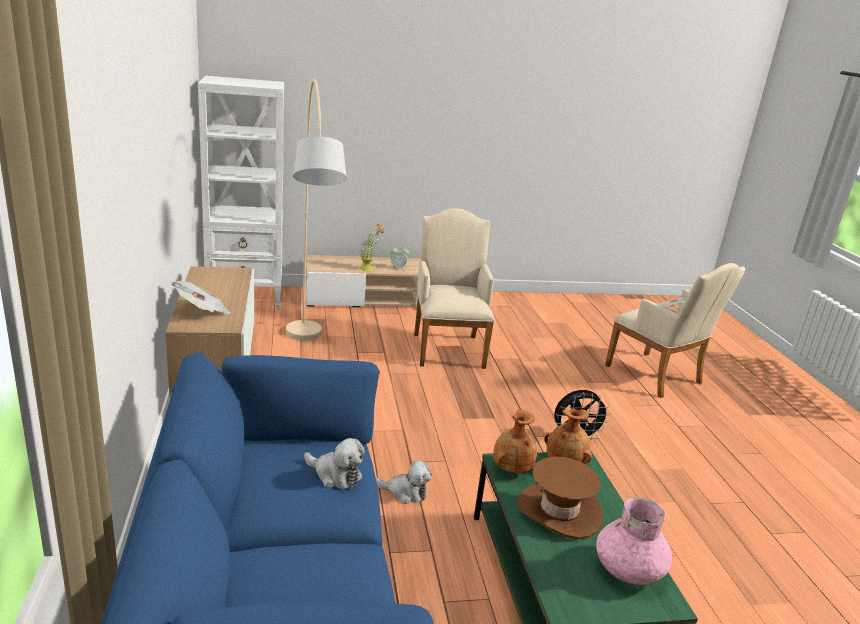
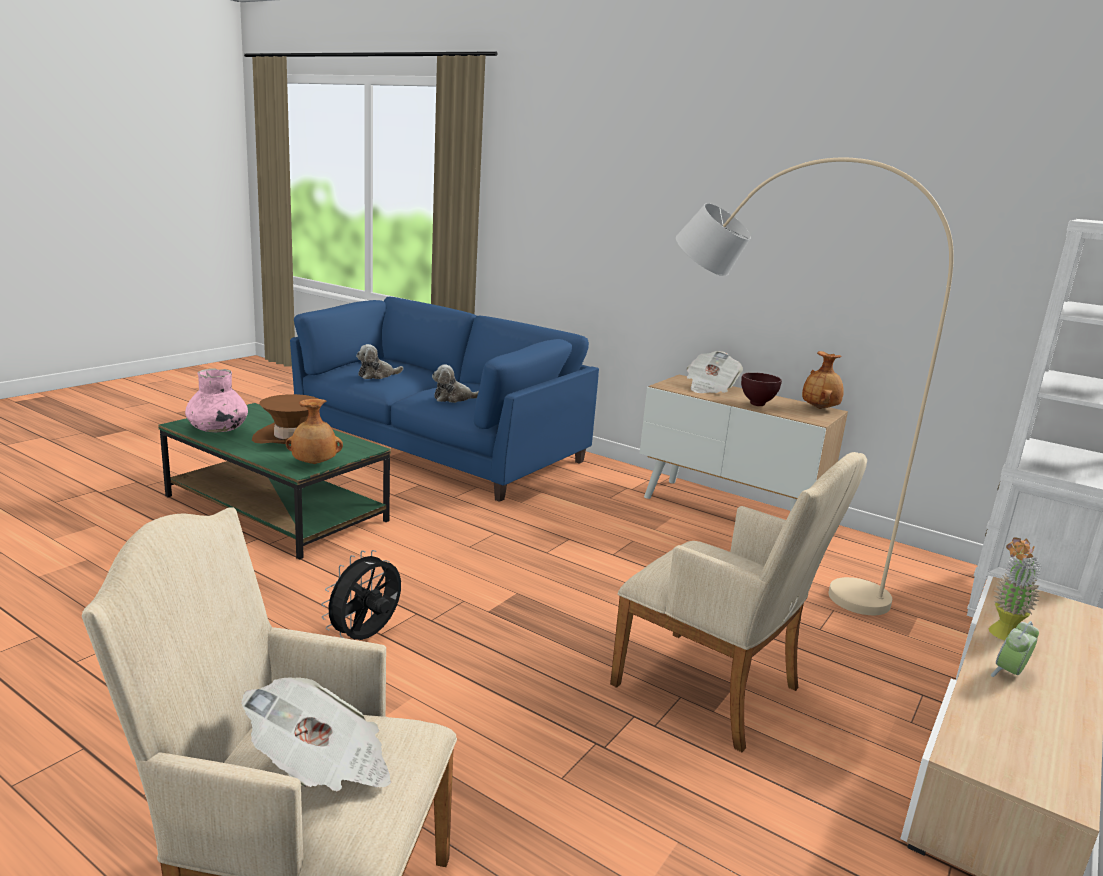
camera: 135 degrees right, 5 degrees down
(228, 290) = (758, 404): none -> brown bowl
(405, 492) = (462, 513): plush toy -> plush toy (377, 375)
(511, 468) = (356, 447): brown vase -> brown vase (820, 408)

